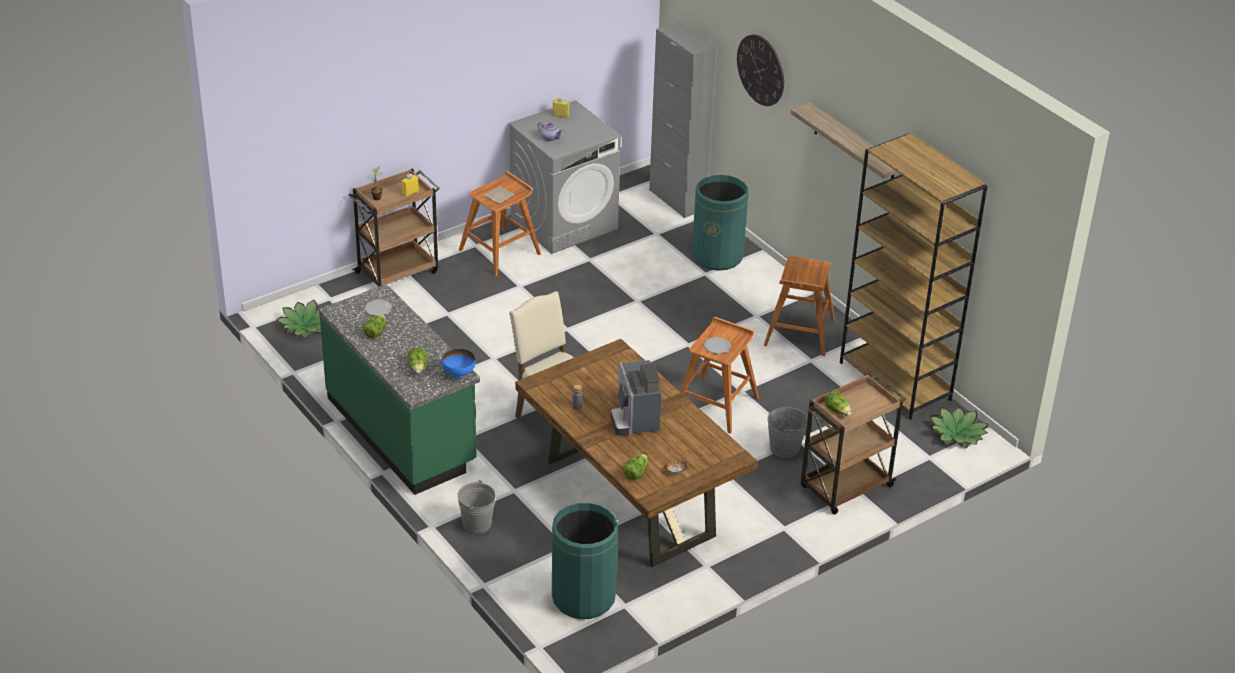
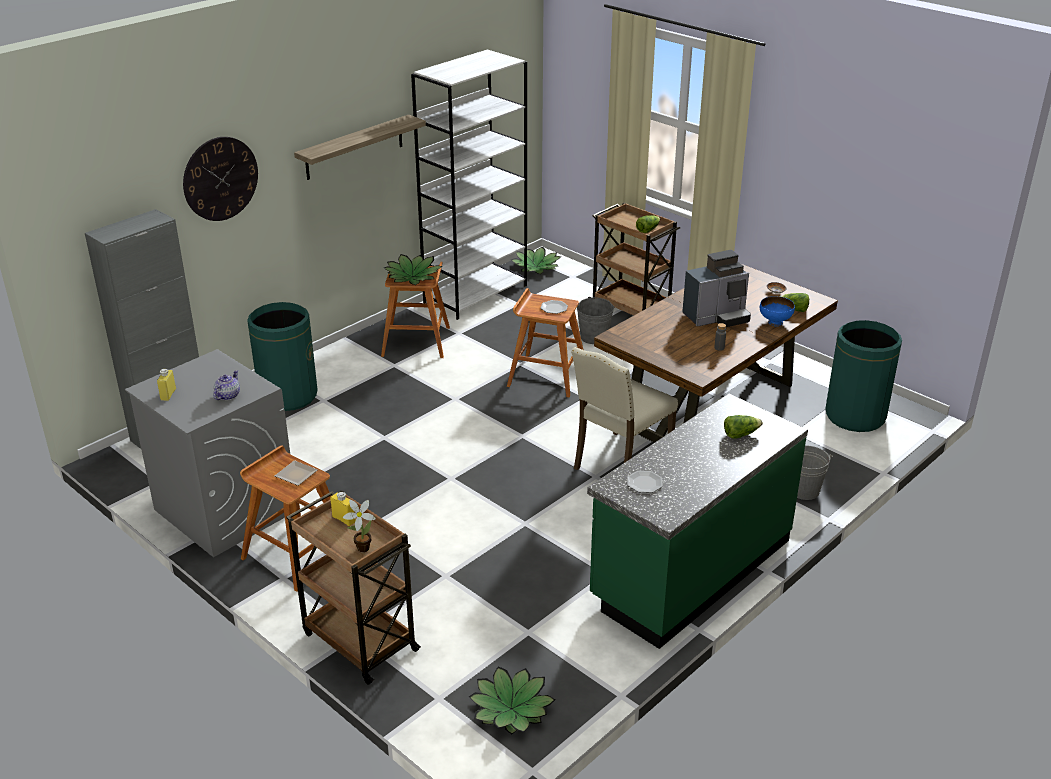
camera: 100 degrees left, 5 degrees down
(375, 332) = (693, 476): lettuce -> none
(459, 374) = (734, 406): blue bowl -> blue bowl (775, 322)
(801, 272) = (412, 277): none -> potted plant
(896, 381) = (475, 293): brown bookcase -> white bookcase

